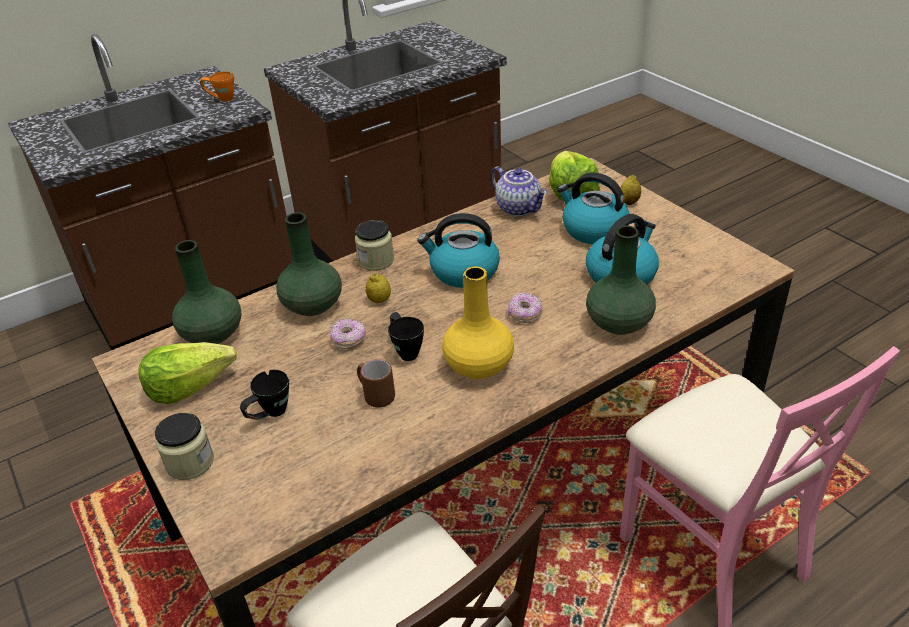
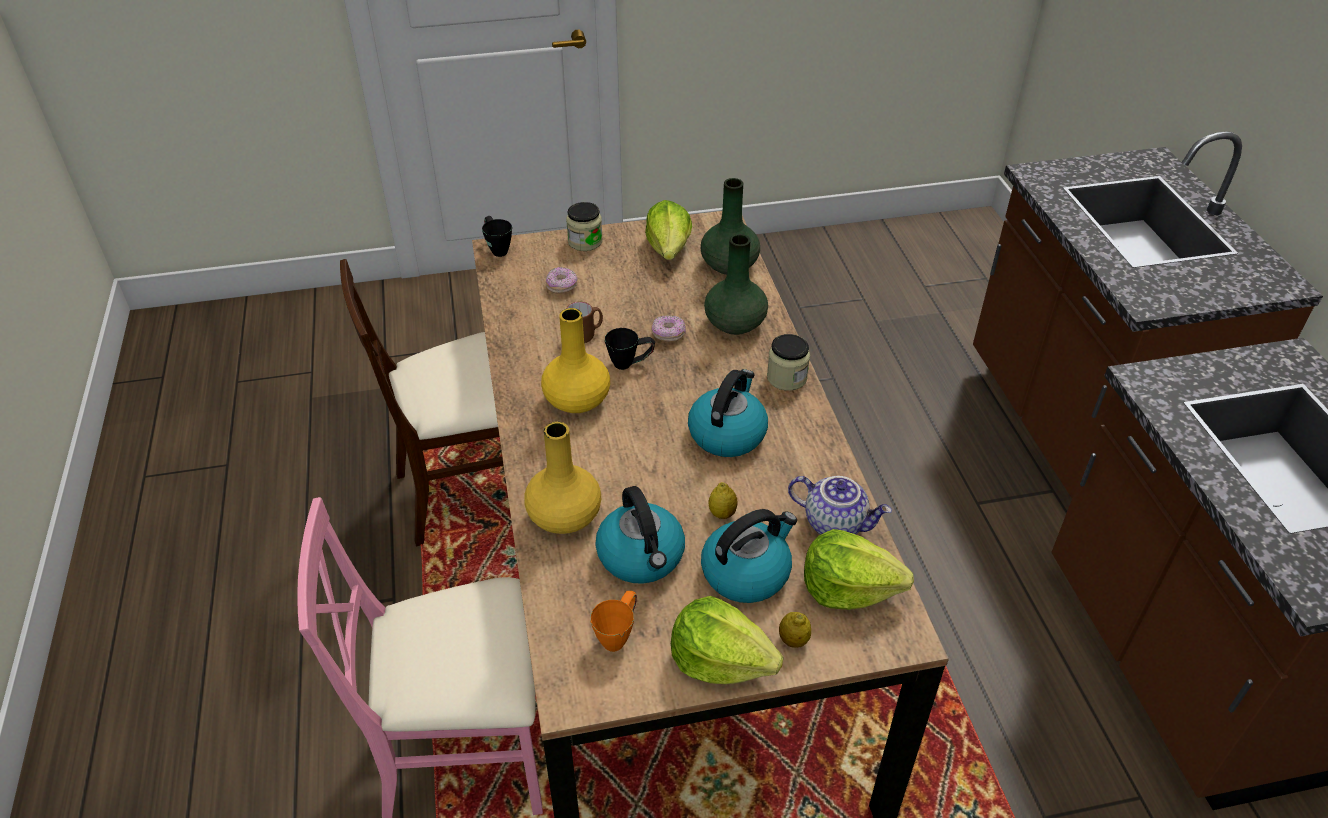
camera: 110 degrees right, 5 degrees up
(221, 99) = (1189, 288): orange mug -> orange mug (618, 635)
(269, 415) = (605, 280): black mug -> black mug (497, 248)
(379, 300) = (715, 365): lemon -> lemon (722, 513)
(519, 208) = (835, 523): teapot -> teapot turned 135 degrees counterclockwise
(524, 314) = (626, 454): donut -> donut (562, 286)
(619, 322) = (565, 517): green vase -> yellow vase
(670, 222) = (720, 660): none -> lettuce

